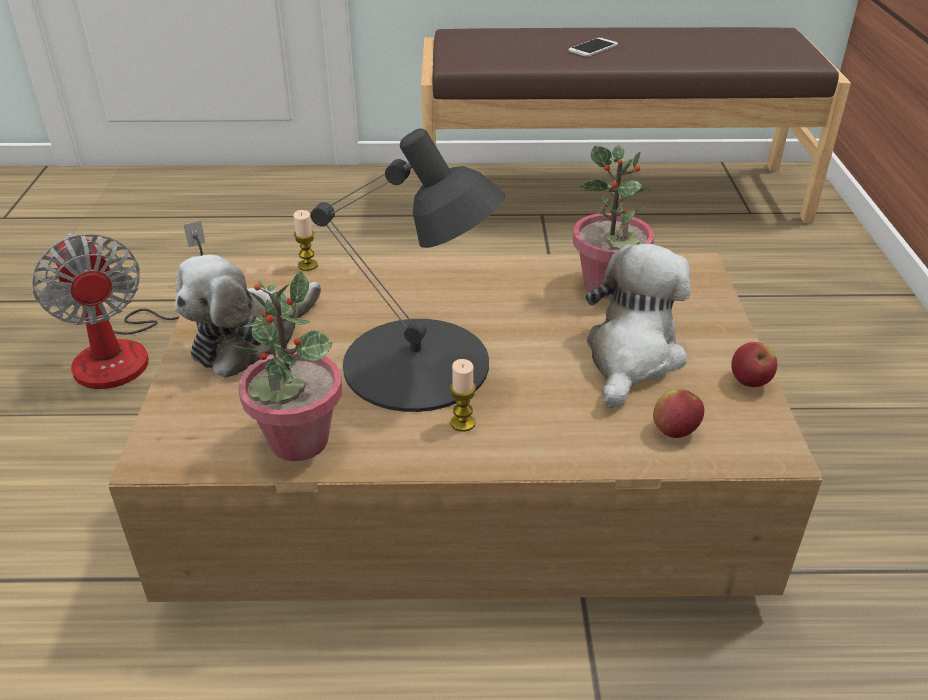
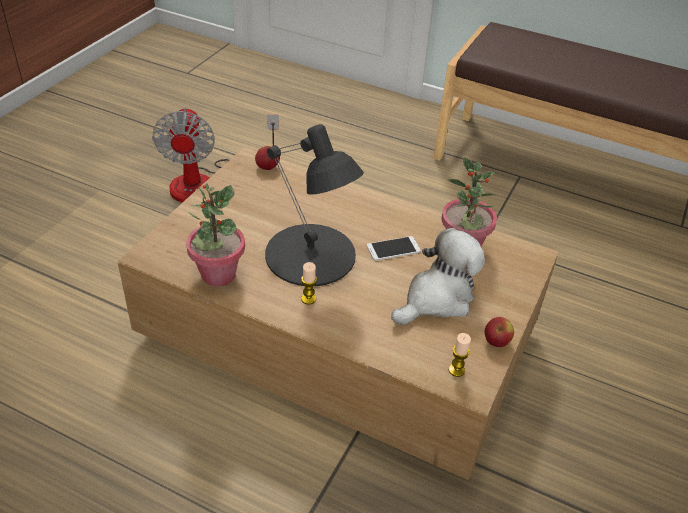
camera: 25 degrees right, 5 degrees up
(251, 339) = (234, 207): plush toy -> none
(308, 265) = (296, 171): candle -> candle (456, 370)
(593, 48) = (588, 68): phone -> phone (393, 249)
(675, 431) = (423, 352): apple -> apple (267, 167)

